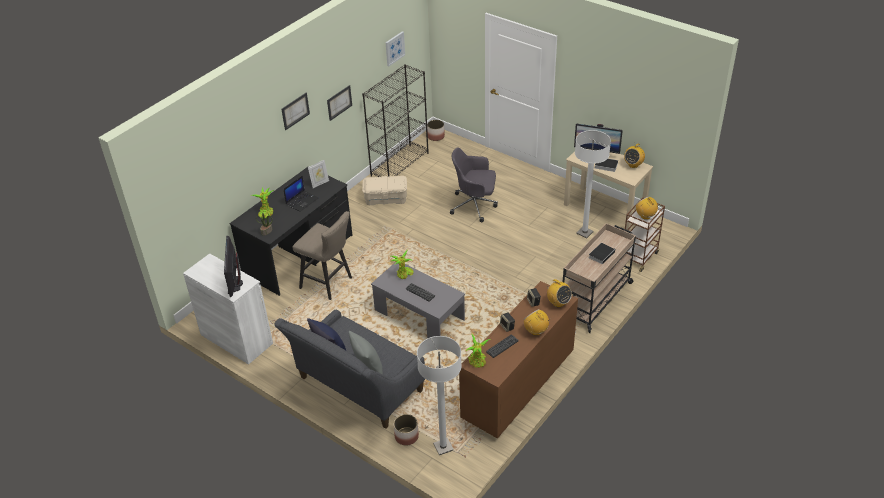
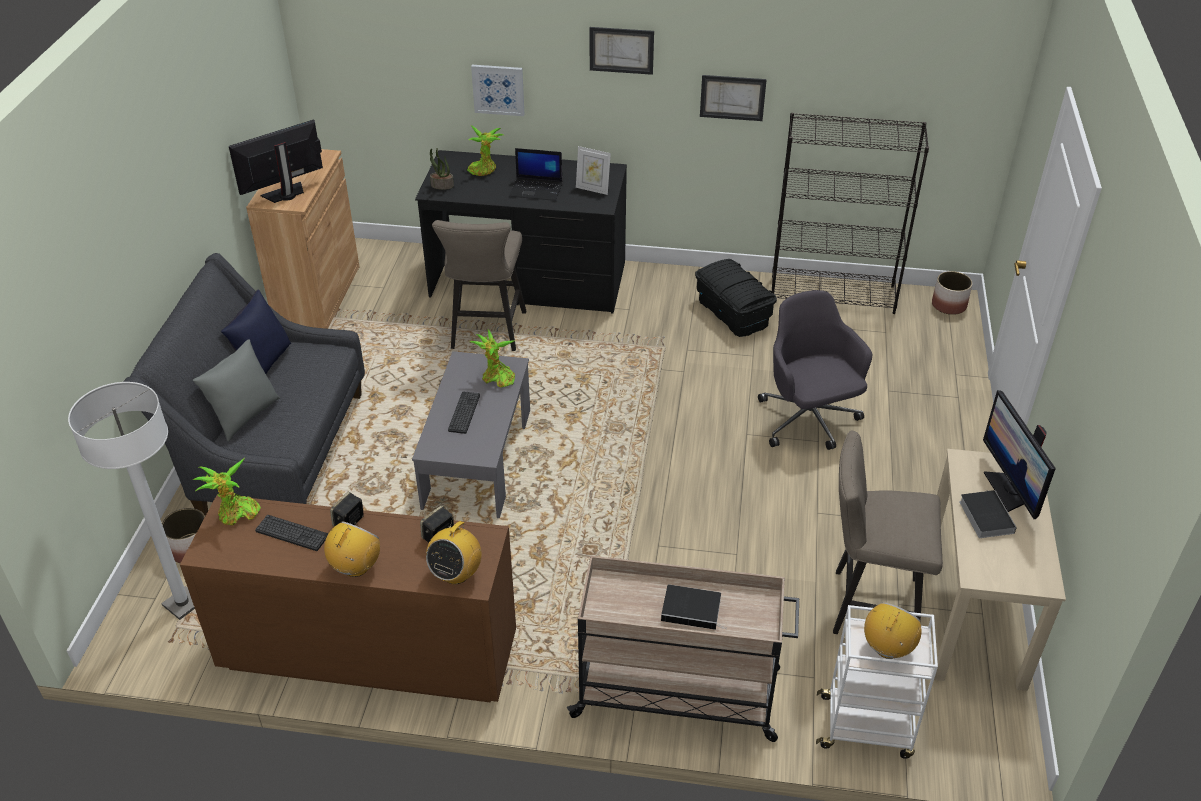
camera: 60 degrees right, 0 degrees up
(236, 339) = (317, 295): white cabinet -> brown cabinet
(386, 198) = (733, 312): beige storage box -> black storage box
(394, 48) = (911, 77): picture -> picture (498, 89)
(584, 233) = (867, 606): white floor lamp -> beige stool
(633, 165) = (1034, 562): radio -> none
(638, 257) = (867, 727): brown cart -> white cart

